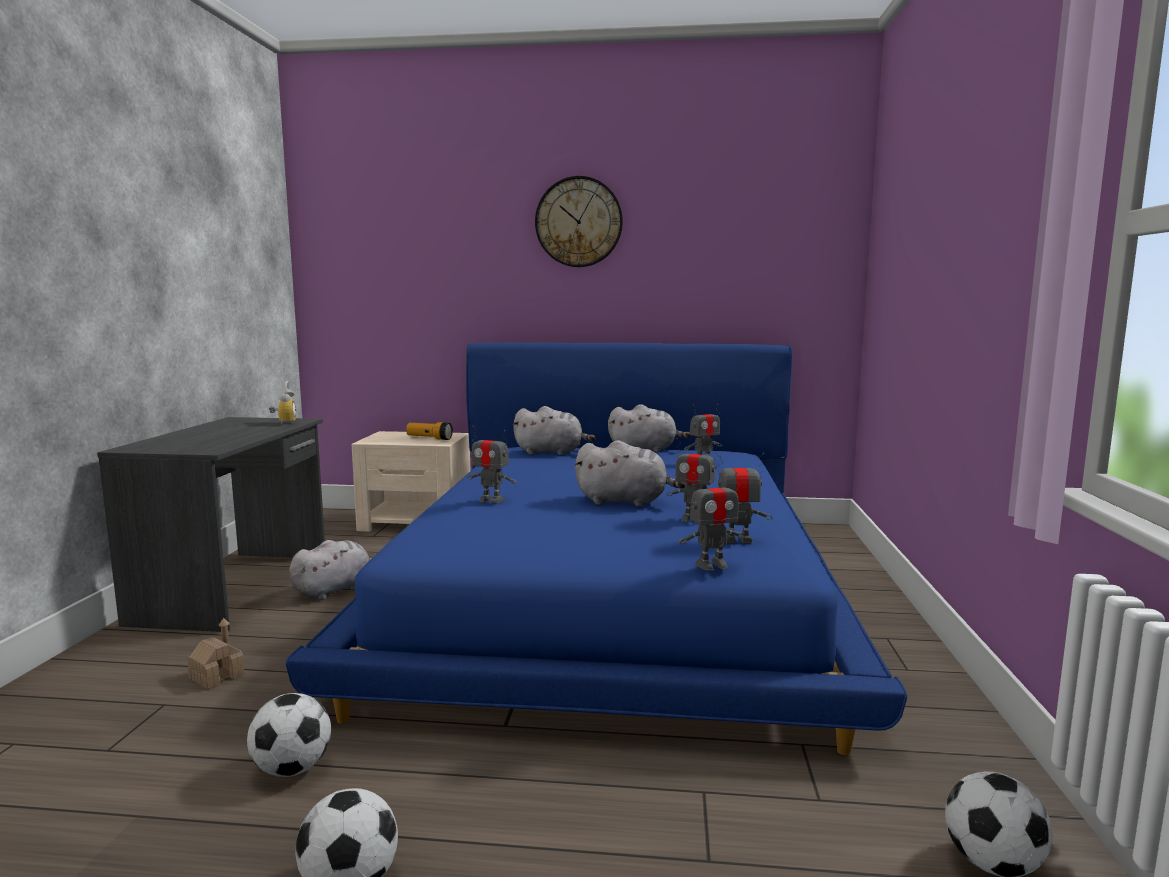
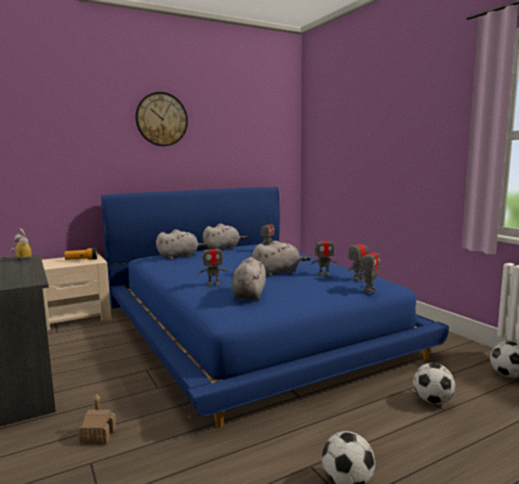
camera: 35 degrees left, 0 degrees up
(292, 769) = (234, 456): football -> football (432, 401)
(335, 590) = (89, 367): grey plush toy -> grey plush toy (249, 294)

